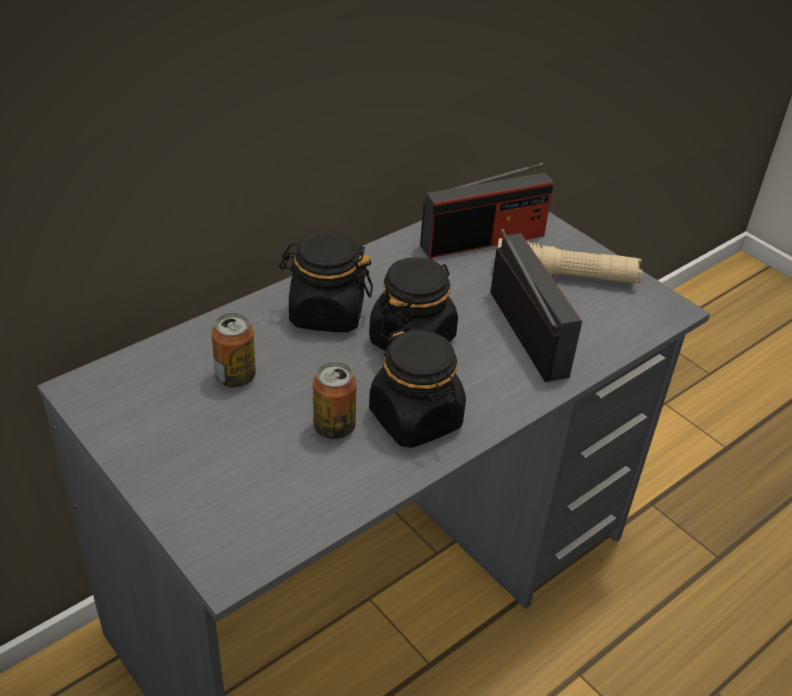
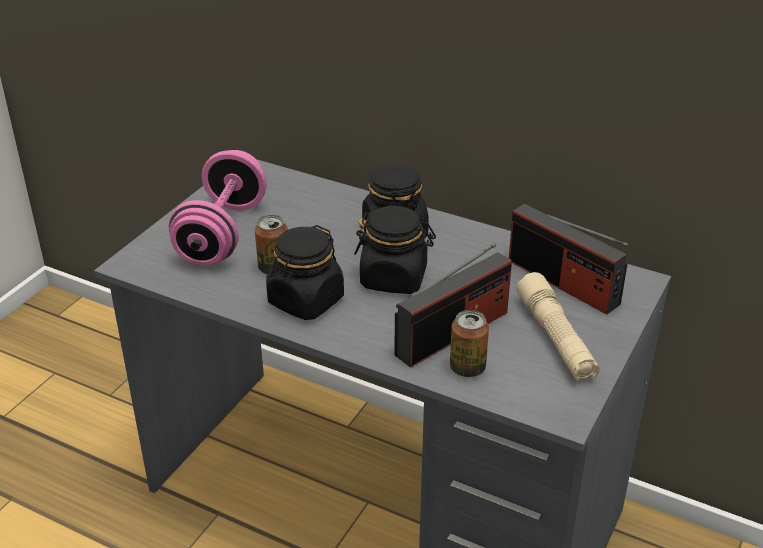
camera: 70 degrees right, 5 degrees down
(223, 454) = (222, 233): none -> pink dumbbell
(235, 377) = (297, 216): can -> can (467, 368)

